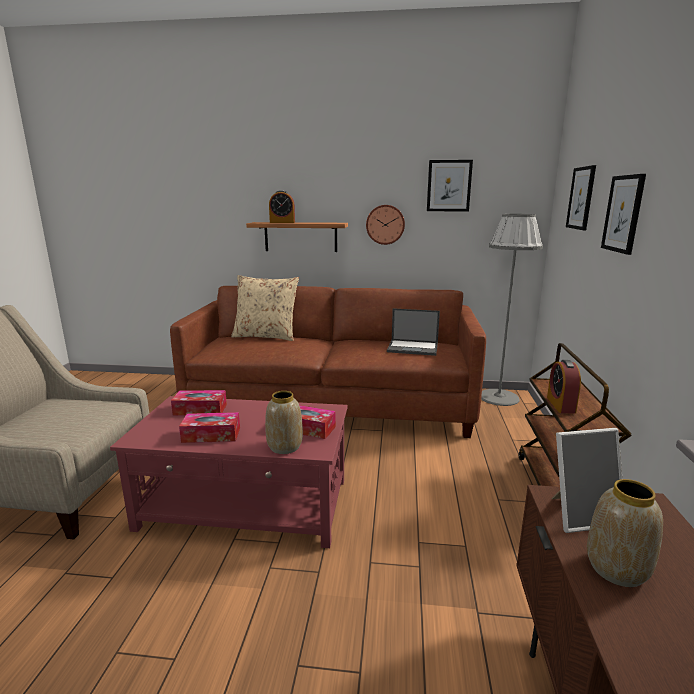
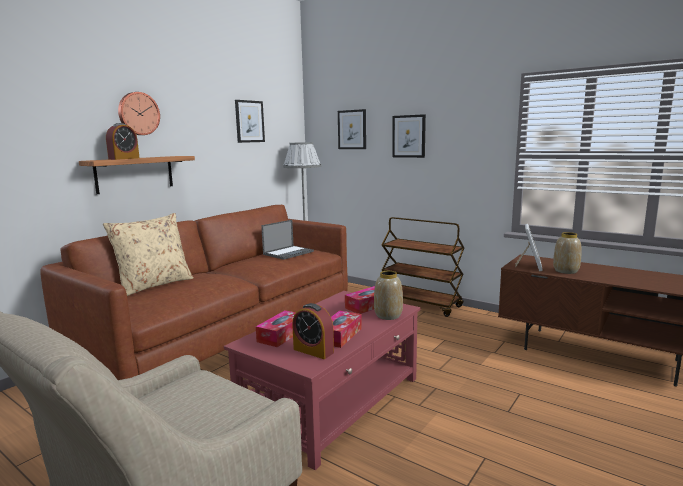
camera: 60 degrees left, 5 degrees down
(385, 224) = (209, 156): wall clock -> wall clock (138, 113)
(561, 405) = (423, 247): alarm clock -> alarm clock (313, 351)

